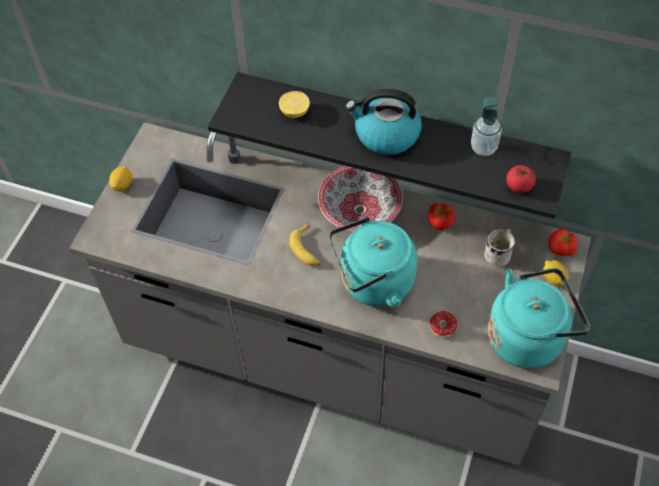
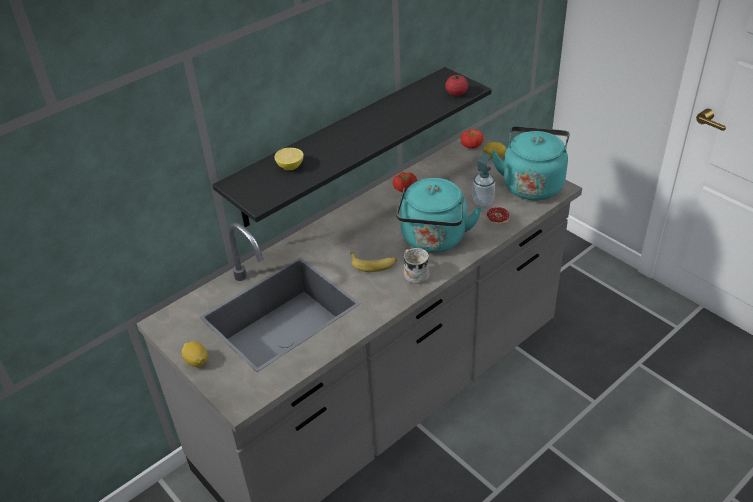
camera: 60 degrees left, 15 degrees down
(359, 210) = (359, 224): bowl -> none
(386, 135) = (357, 131): kettle -> none
(483, 148) = (410, 96): soap dispenser -> soap dispenser (482, 201)
(499, 253) = (455, 172): white mug -> white mug (414, 273)

